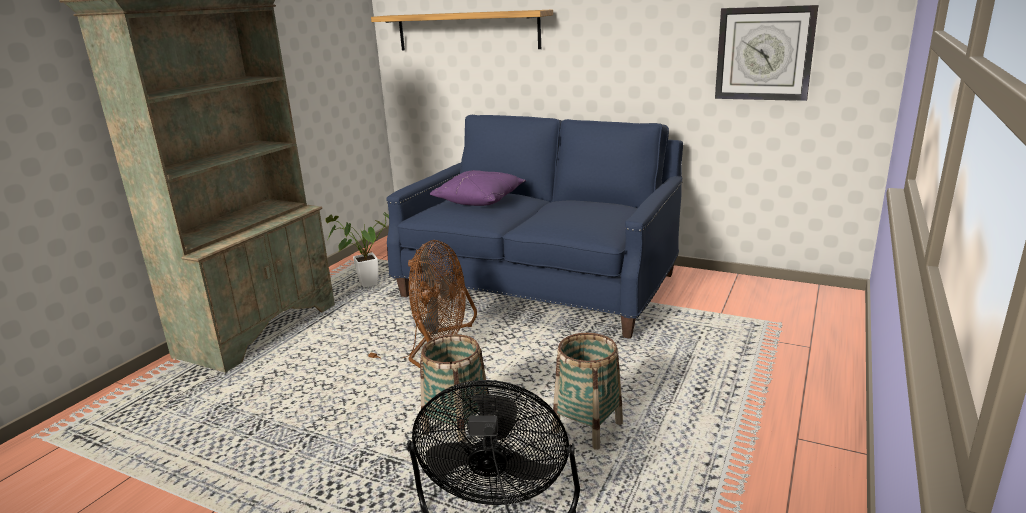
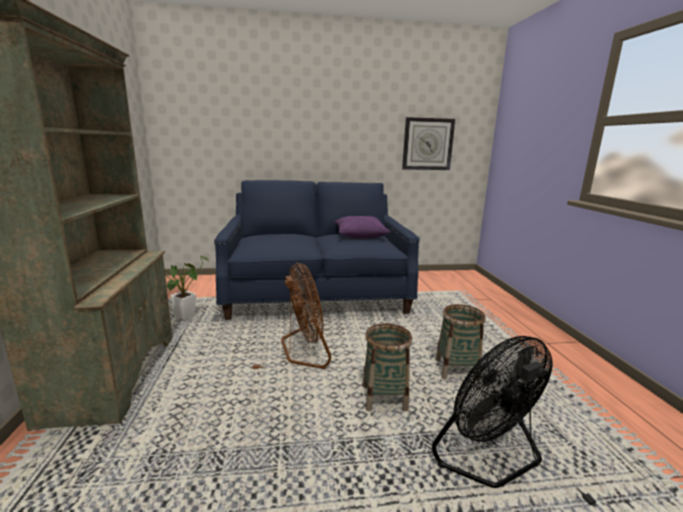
camera: 35 degrees left, 5 degrees down
(467, 31) = (231, 121): shelf -> none
(479, 200) = (277, 238): purple pillow -> purple pillow (359, 235)

